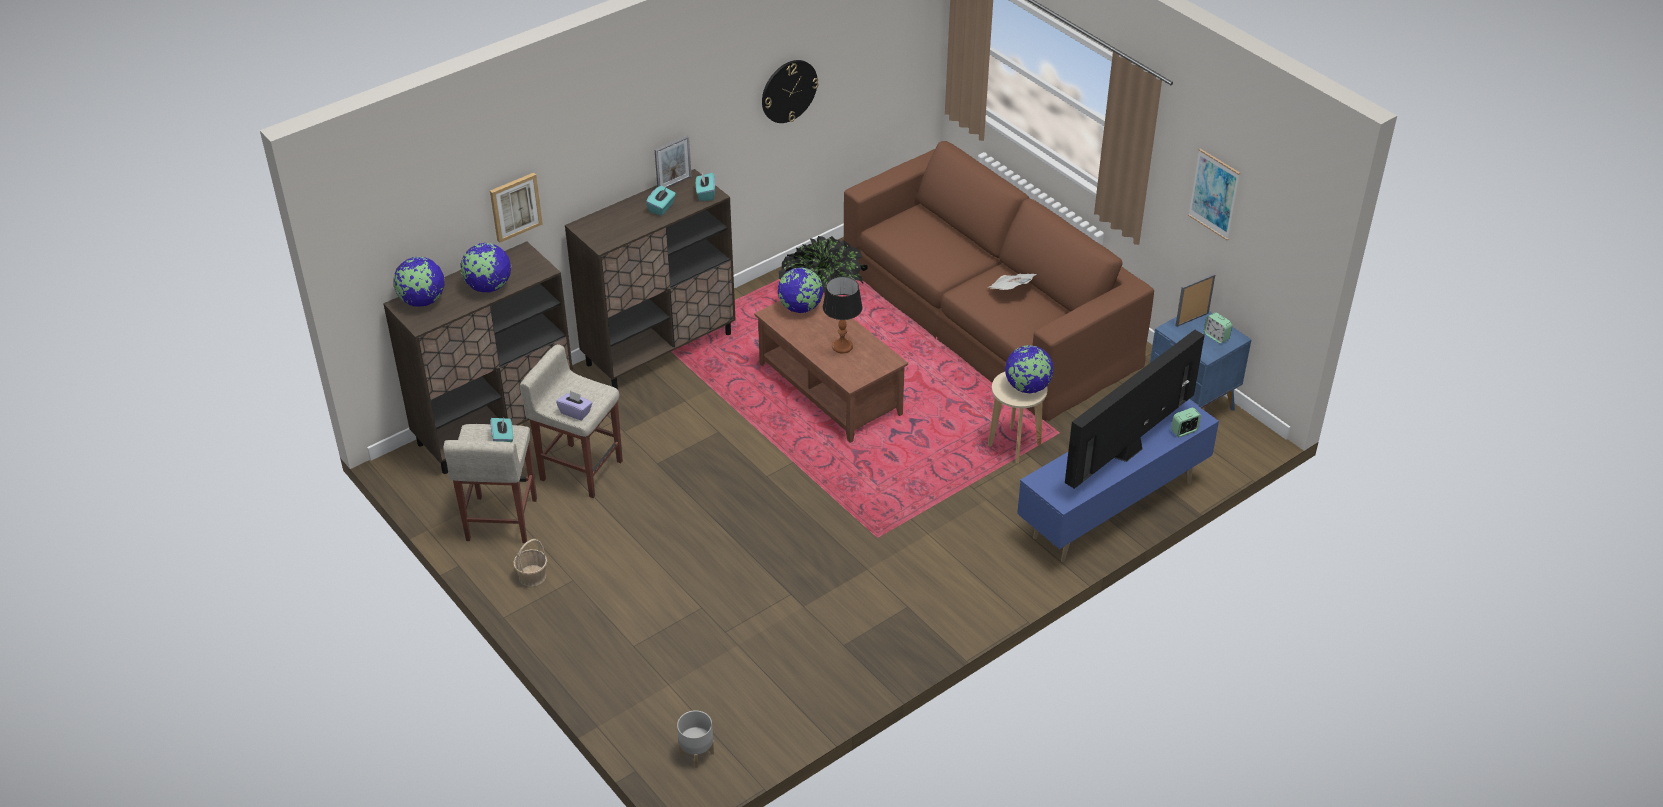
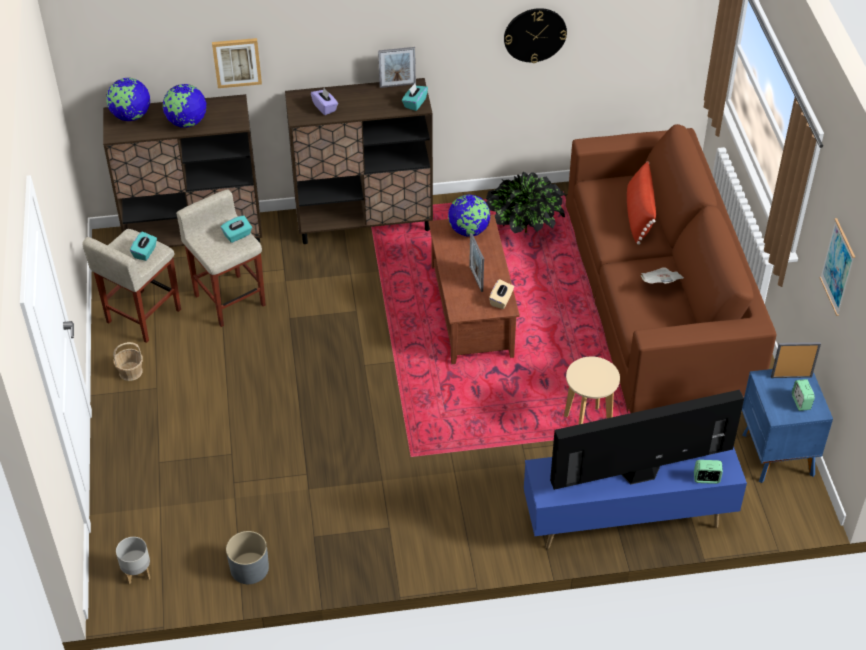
camera: 30 degrees right, 5 degrees up
(575, 412) = (214, 252): purple tissue box -> purple tissue box (325, 107)
(662, 208) = (370, 103): turquoise tissue box -> turquoise tissue box (237, 235)
(804, 700) = (249, 568): none -> grey planter
(842, 346) = (476, 278): table lamp -> picture frame
(881, 356) = (501, 300): none -> beige tissue box
(944, 239) = (639, 215): none -> red pillow
(1027, 387) = (599, 379): globe -> none

